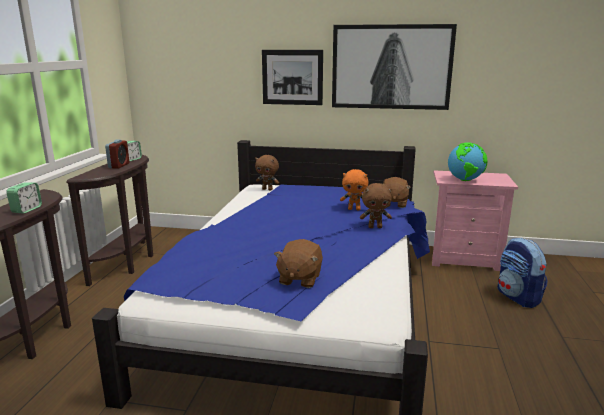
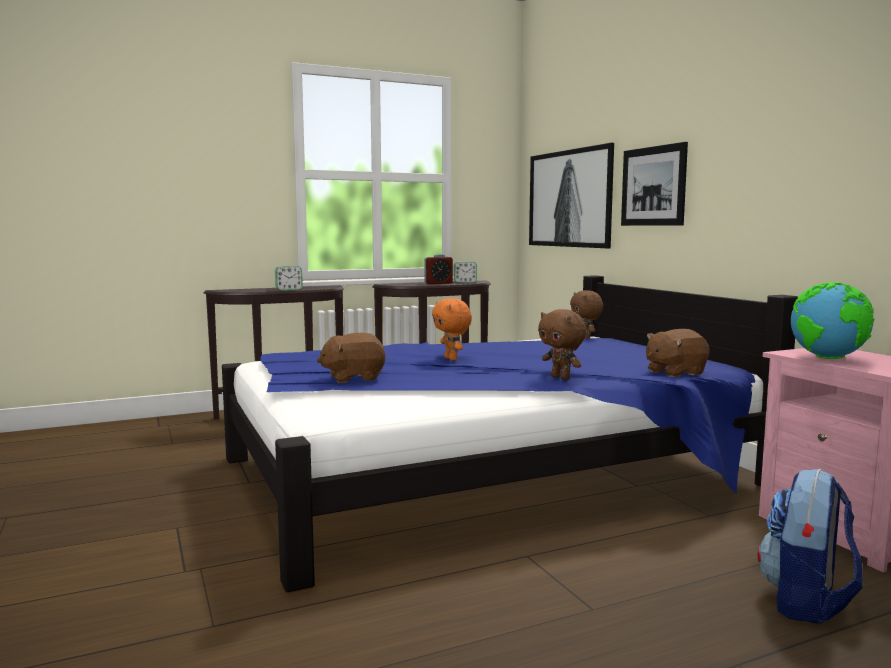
camera: 55 degrees right, 10 degrees down
(354, 209) = (601, 364): orange plush toy -> orange plush toy (452, 359)
(391, 67) = (772, 158): picture -> picture (569, 198)

